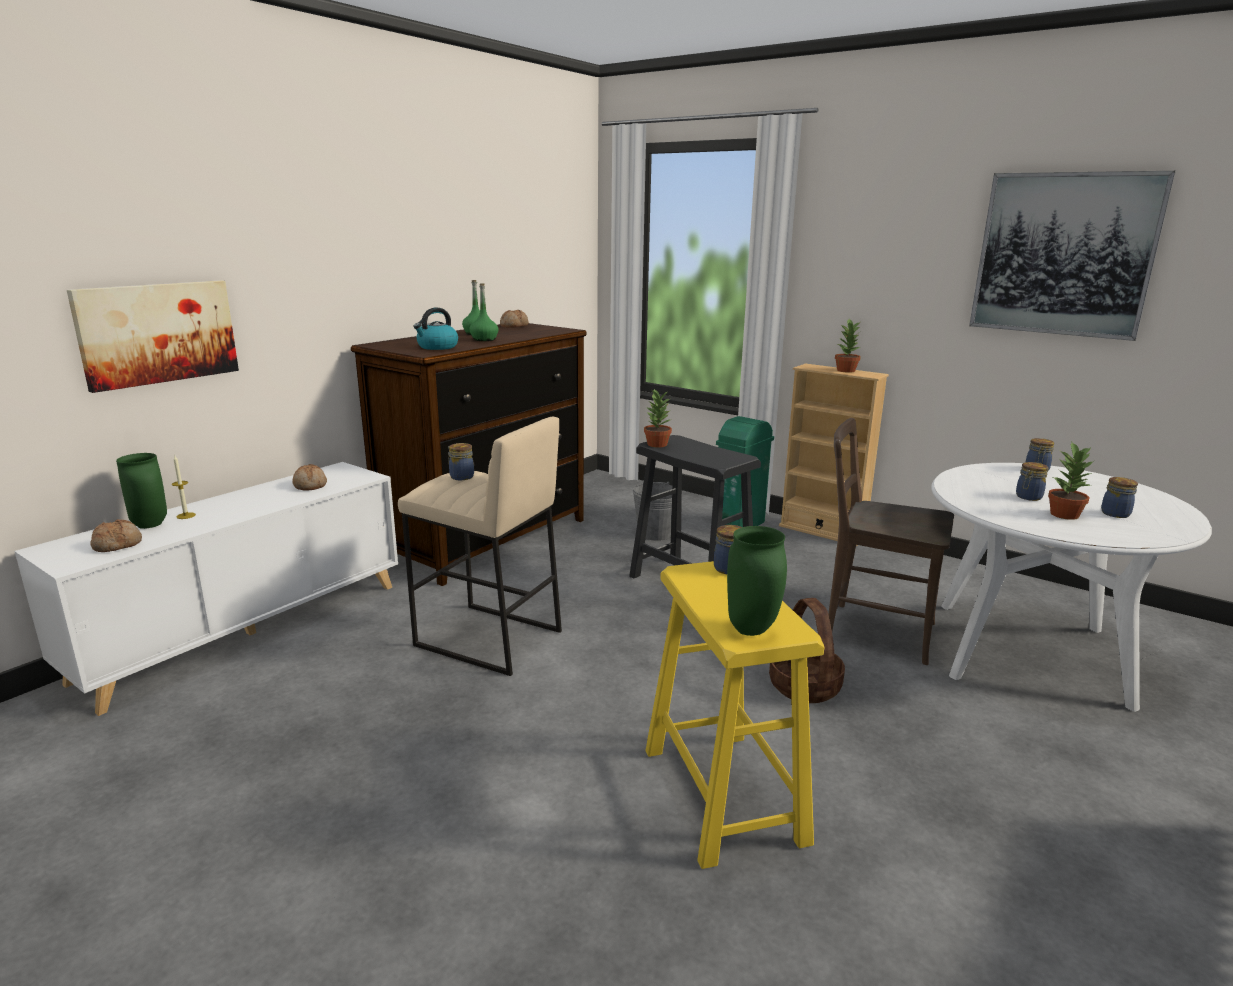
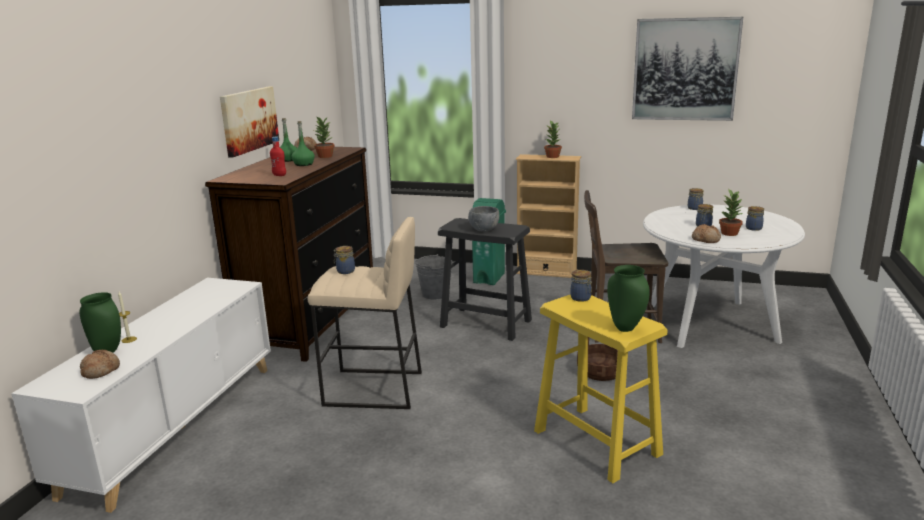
camera: 20 degrees left, 0 degrees up
(158, 333) = (85, 193): picture -> picture (249, 120)
(310, 485) = (204, 299): bread -> bread (706, 239)
(437, 347) = (279, 175): kettle -> red bottle
(656, 444) = (452, 226): potted plant -> potted plant (324, 156)
(693, 454) = (483, 230): none -> grey bowl

